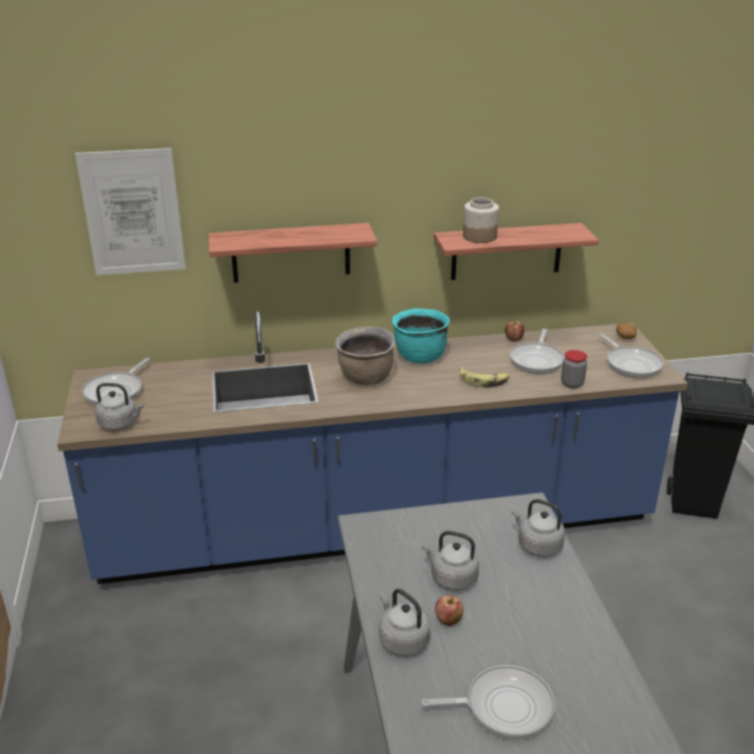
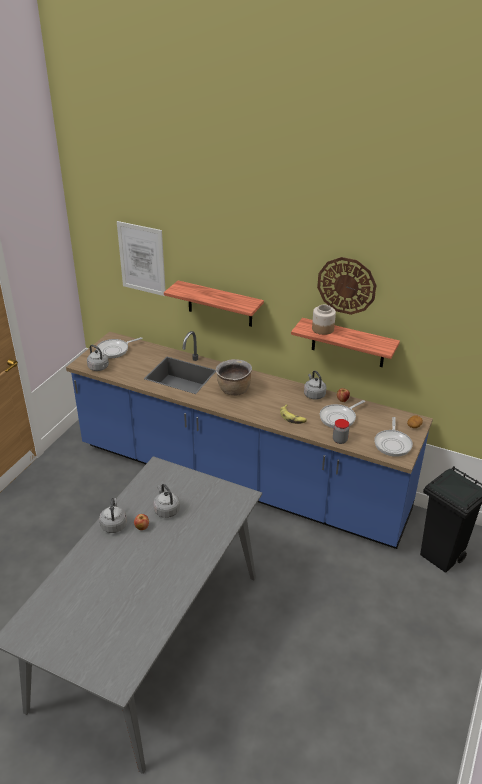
camera: 35 degrees right, 5 degrees up
(419, 357) = (276, 389): turquoise cooking pot -> none
(502, 160) = (346, 285): none -> wall clock
(503, 707) = (120, 574): frying pan -> none
(537, 545) = (224, 516): grey kettle -> grey kettle (314, 394)

